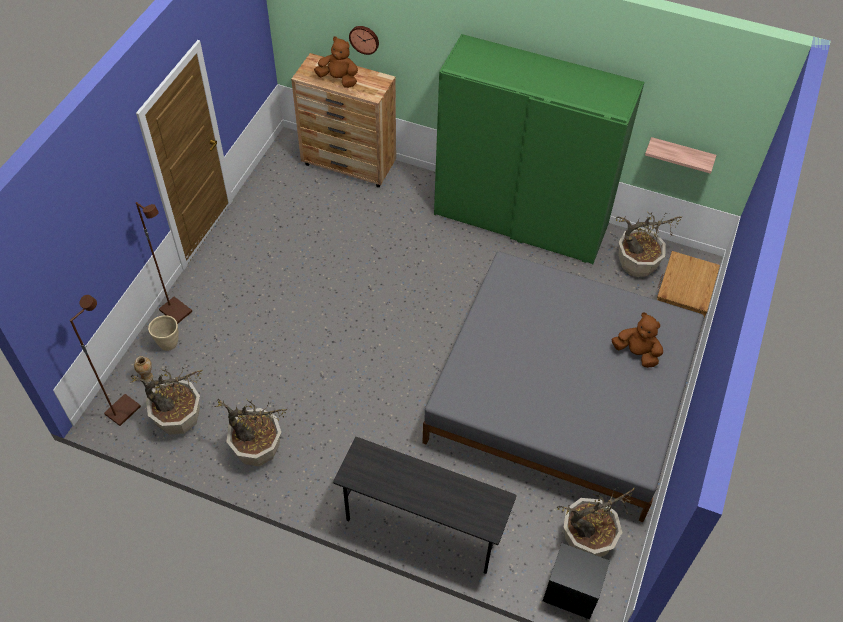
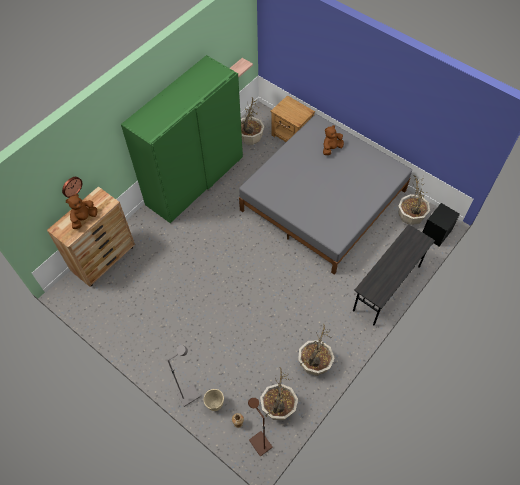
camera: 70 degrees left, 5 degrees up
(176, 311) = (188, 395): brown floor lamp -> grey floor lamp

